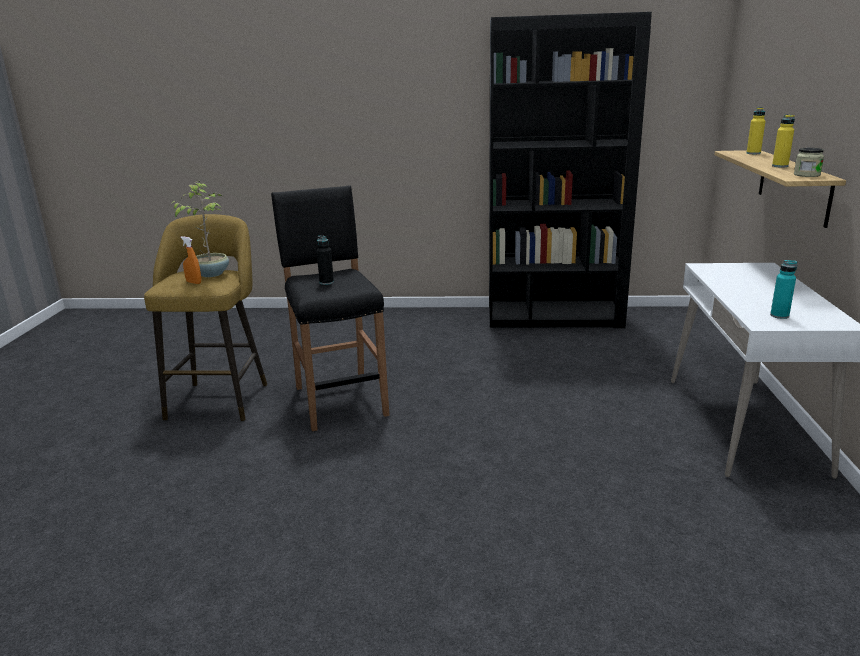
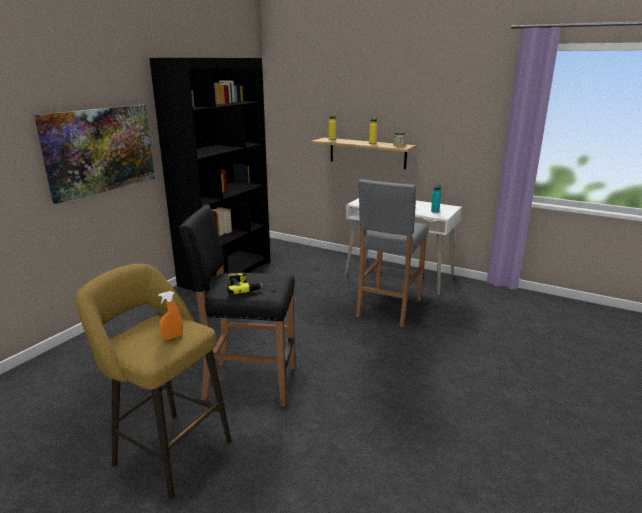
camera: 65 degrees left, 0 degrees up
(211, 273) = (156, 326): potted plant -> none
(326, 282) = (250, 286): black bottle -> power drill
(408, 124) = (100, 150): none -> picture
(610, 440) = (388, 308): none -> grey stool

